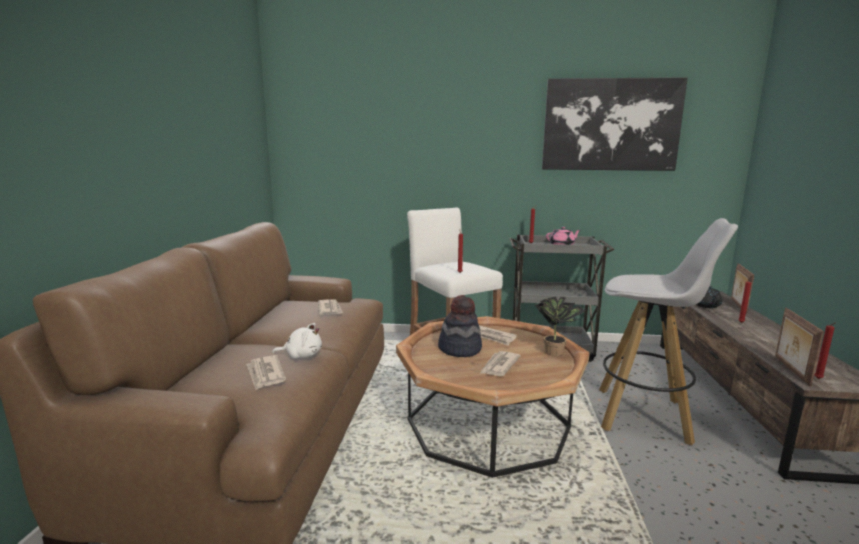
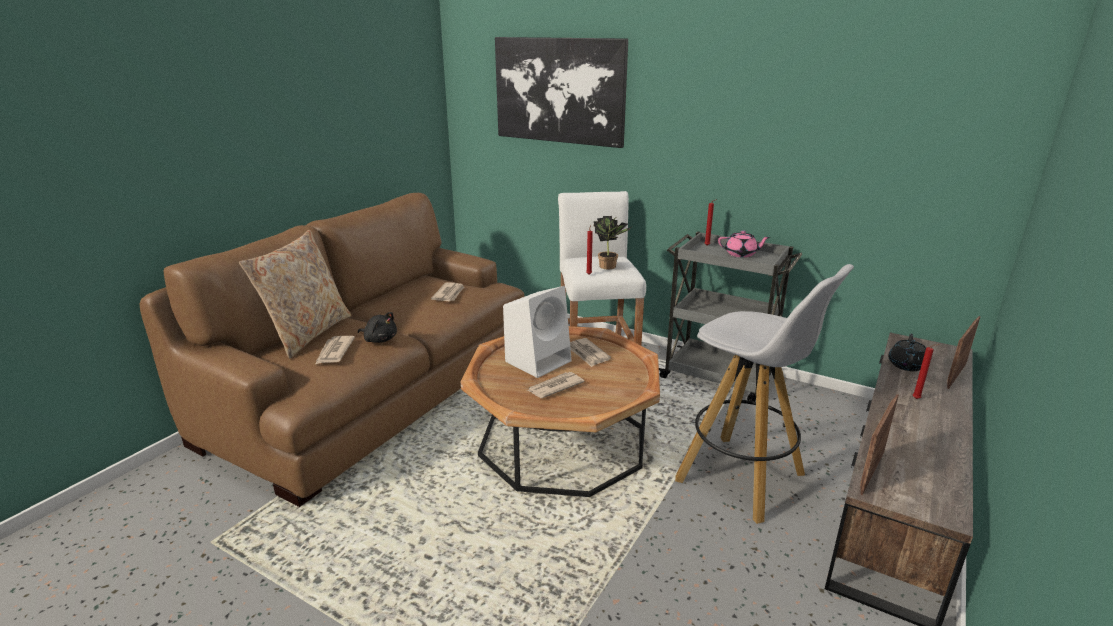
camera: 25 degrees right, 10 degrees up
(212, 364) = (307, 333): none -> beige pillow
(301, 355) = (379, 339): white plush toy -> black plush toy
(459, 349) = (539, 360): hat -> white speaker
(556, 351) = (632, 385): potted plant -> potted plant (610, 266)
(611, 125) = (828, 99): picture -> picture (559, 91)
(818, 379) = (889, 490): red candle -> none

